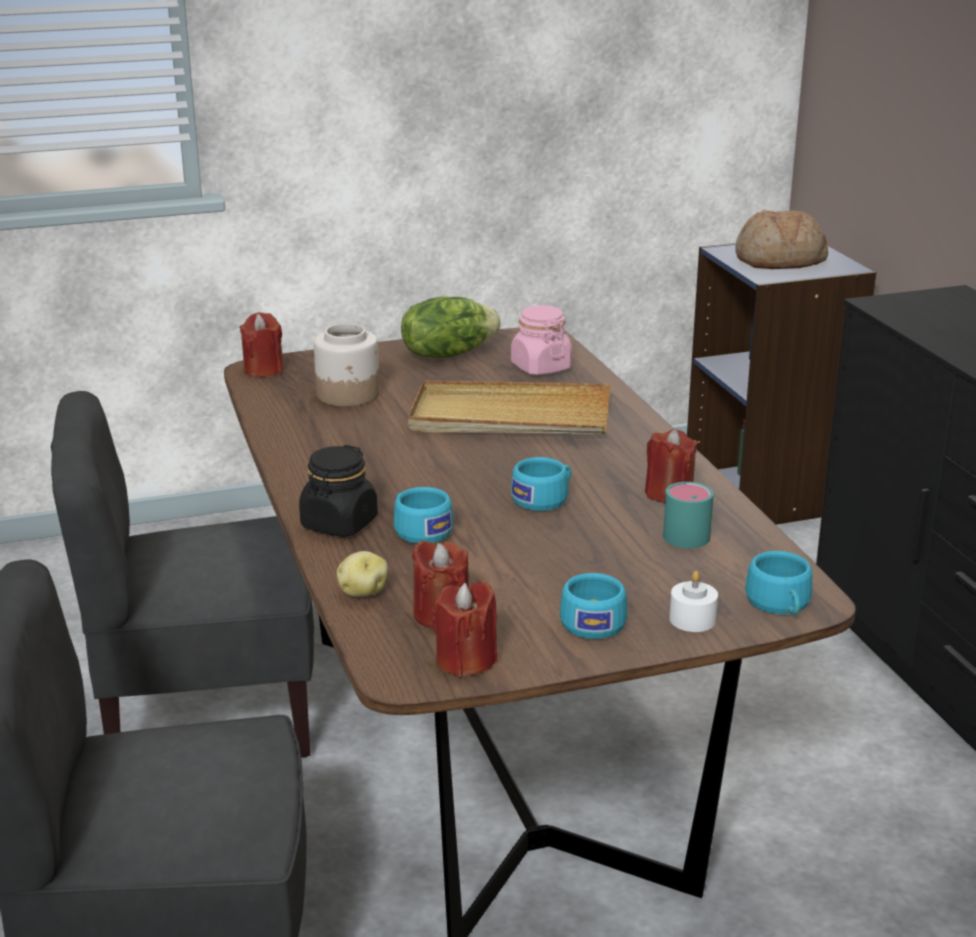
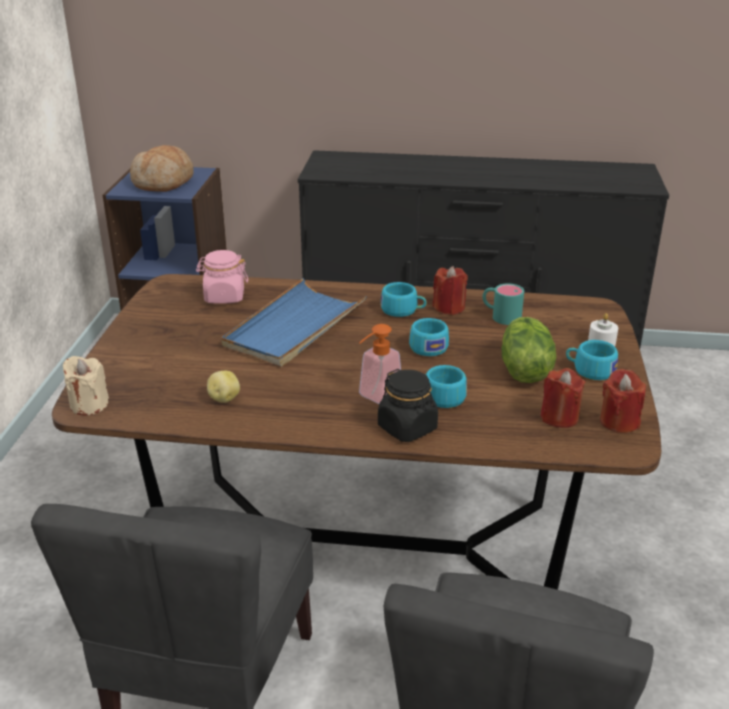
camera: 65 degrees left, 5 degrees up
(263, 370) = (89, 405): red candle -> beige candle
(348, 395) = (187, 377): jar -> none
(362, 592) = (514, 440): potato -> potato (223, 398)
(390, 493) = (375, 397): none -> soap dispenser
(447, 354) = (158, 322): lettuce -> lettuce (523, 370)
(510, 417) = (294, 327): beige tray -> blue tray
(780, 605) = (598, 315): turquoise cup -> turquoise cup (403, 310)

